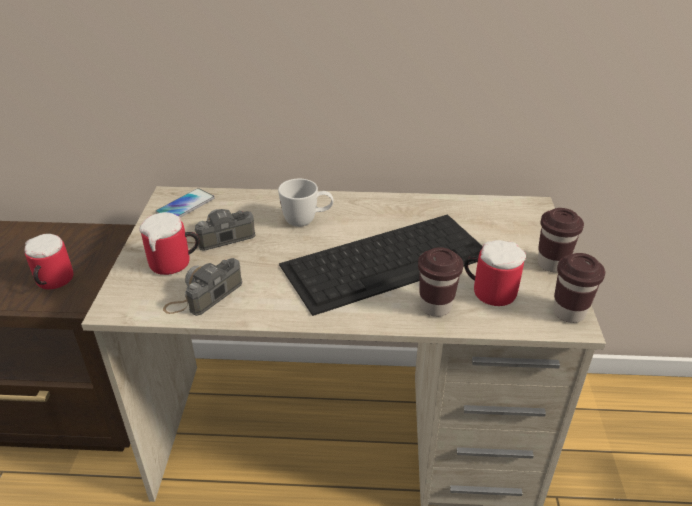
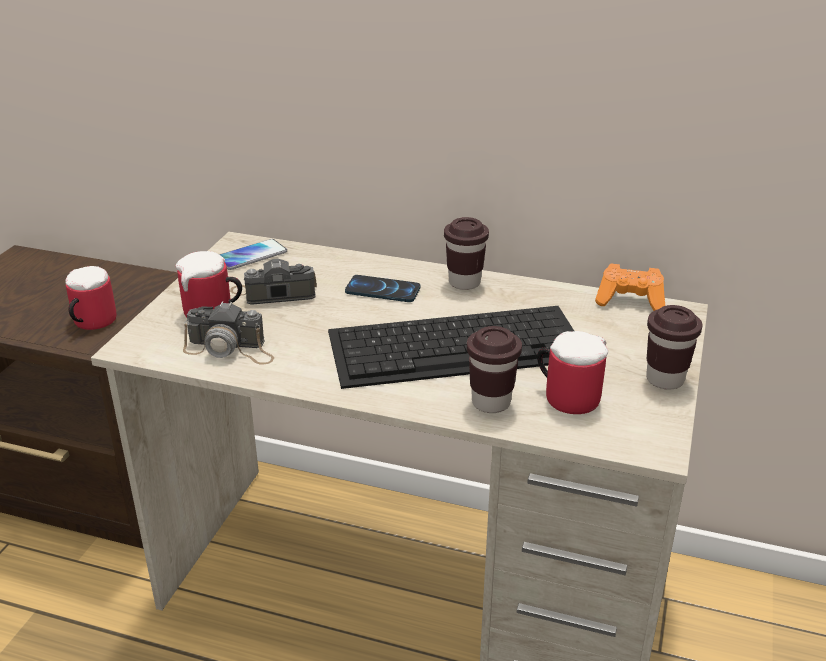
camera: 15 degrees right, 5 degrees down
(204, 295) = (230, 349): camera -> camera turned 135 degrees counterclockwise
(307, 221) = (382, 290): white mug -> phone
(496, 202) = (630, 301): none -> orange game controller
(568, 313) = (656, 435): brown cup -> brown cup (464, 282)

